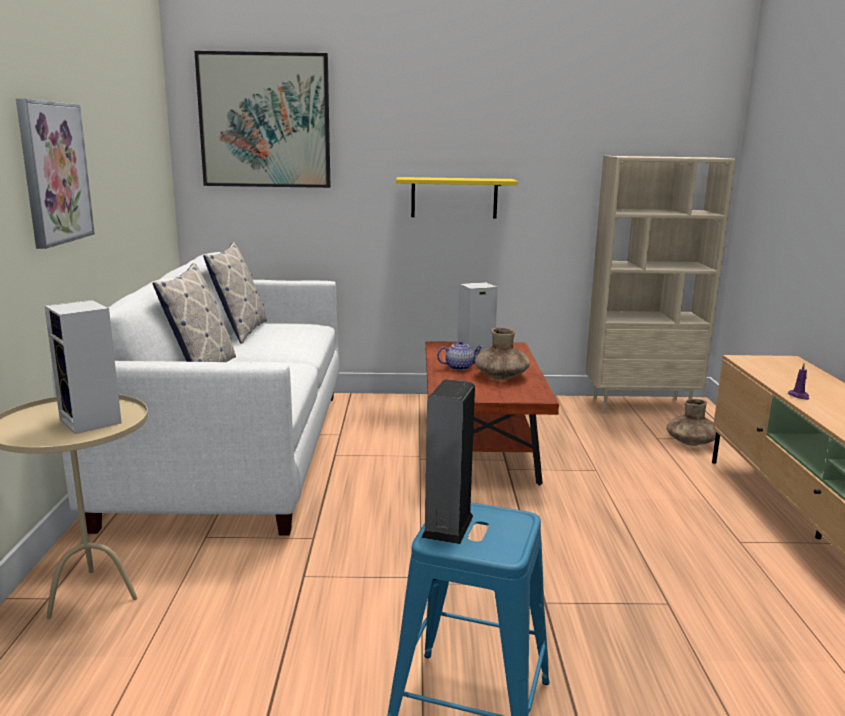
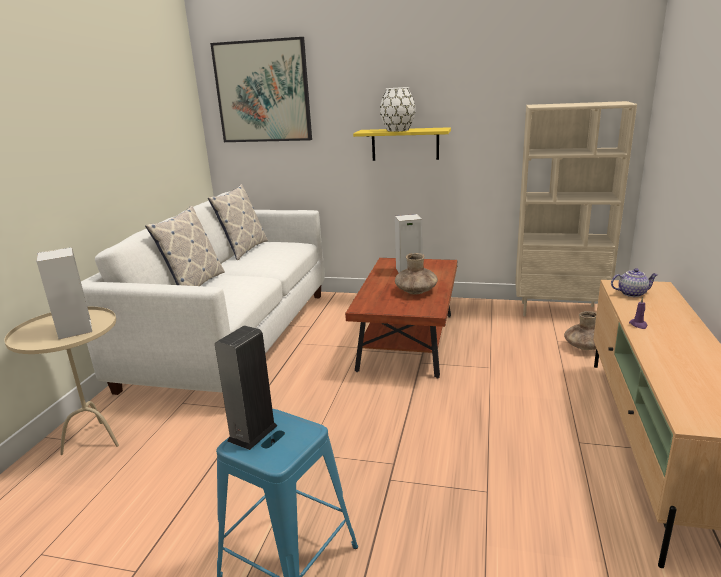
camera: 15 degrees right, 5 degrees up
(54, 173) = (77, 151): picture -> none
(451, 178) = (398, 130): none -> white vase
(459, 367) = (389, 282): teapot -> teapot (632, 293)

